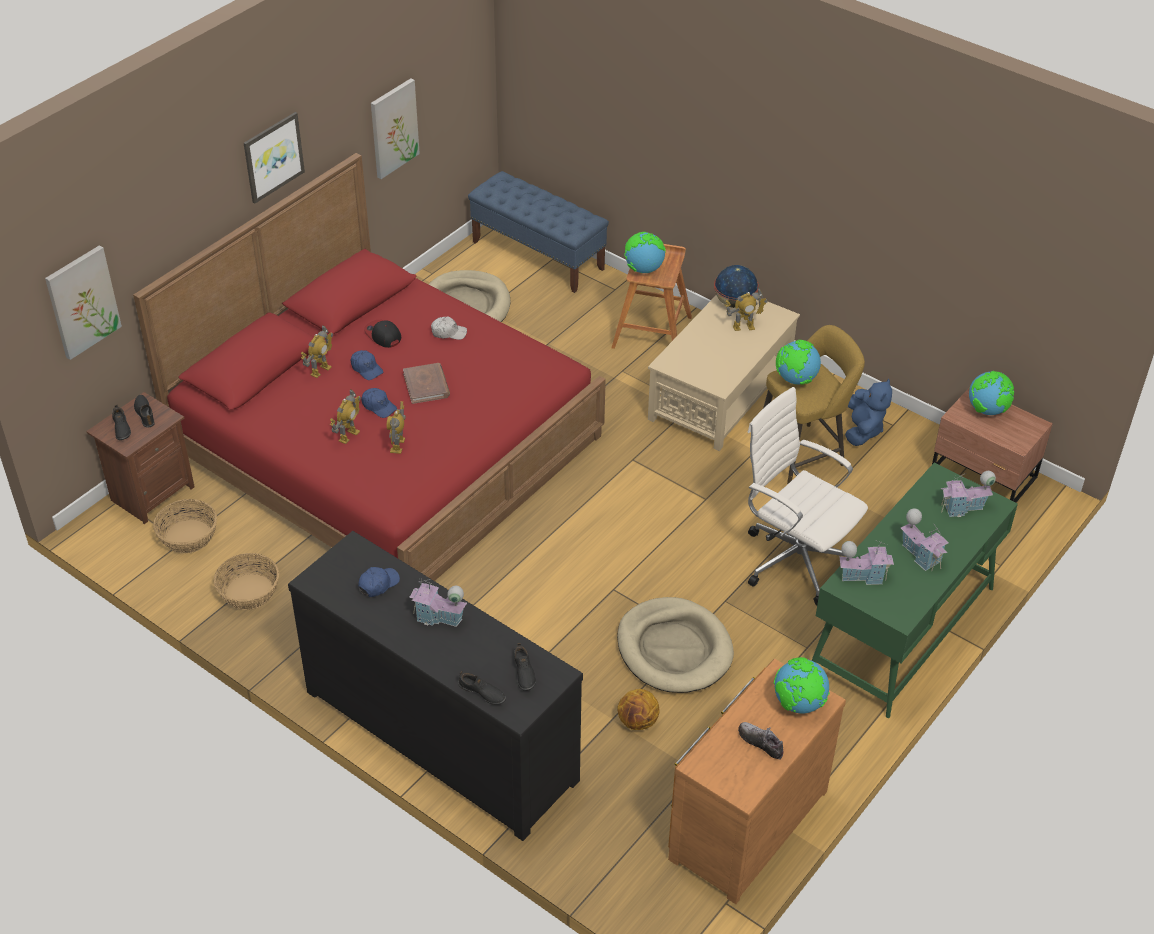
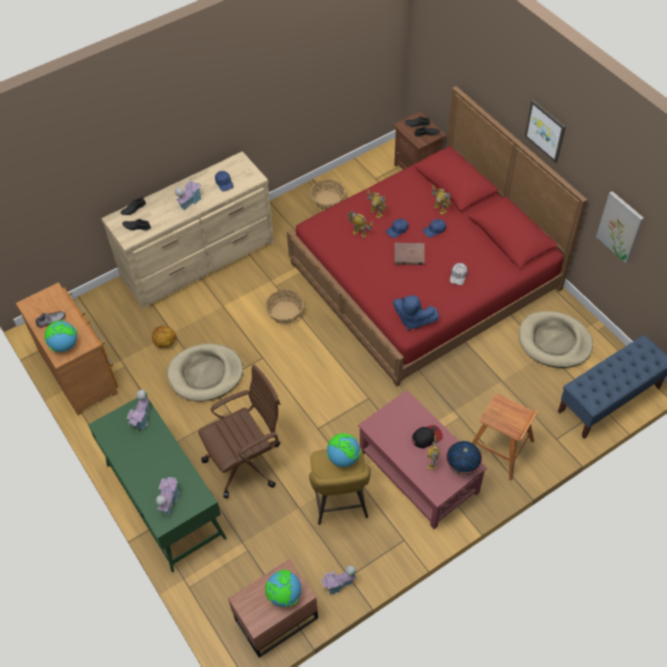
camera: 110 degrees right, 10 degrees up
(82, 301) = (439, 57): picture -> none
(188, 537) = (378, 181): basket -> basket (285, 312)
(383, 335) = (465, 243): cap -> cap (426, 437)
(441, 733) = (199, 260): black dresser -> beige dresser
(643, 269) = (505, 407): globe -> none
(719, 393) = (418, 471): beige coffee table -> red coffee table
(795, 559) = (246, 462): white office chair -> brown office chair
(863, 430) = (350, 553): blue plush toy -> blue plush toy (413, 320)
(921, 555) = (142, 458): toy house -> toy house (339, 585)

